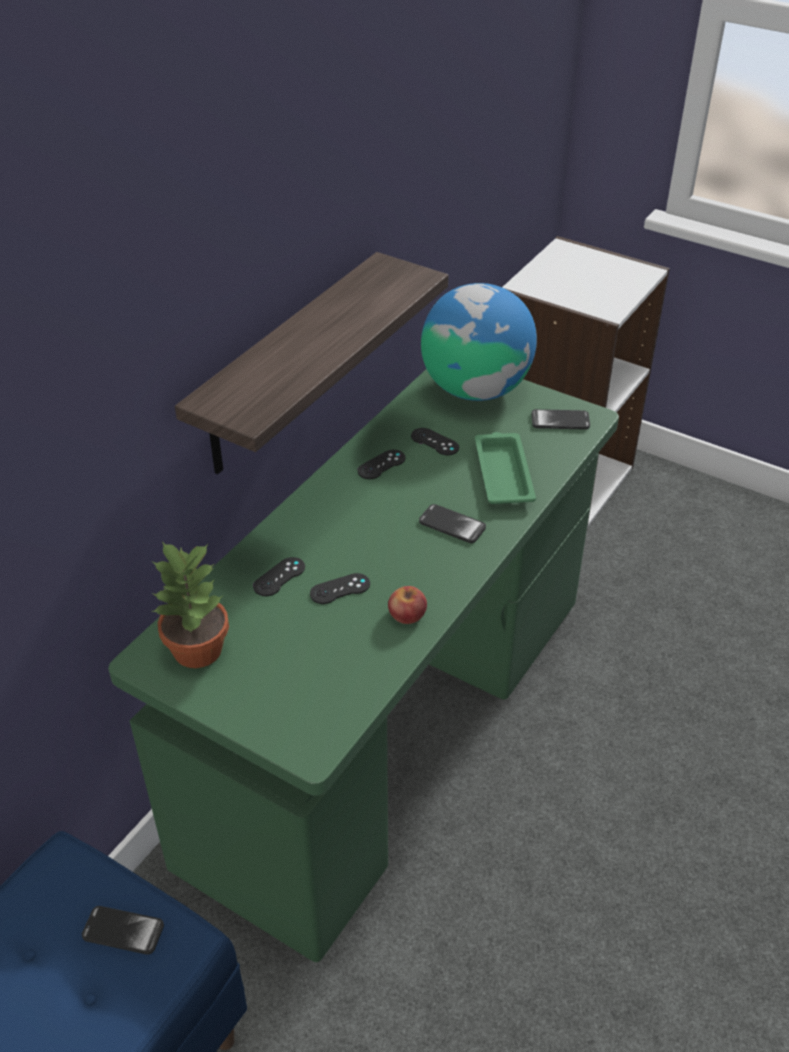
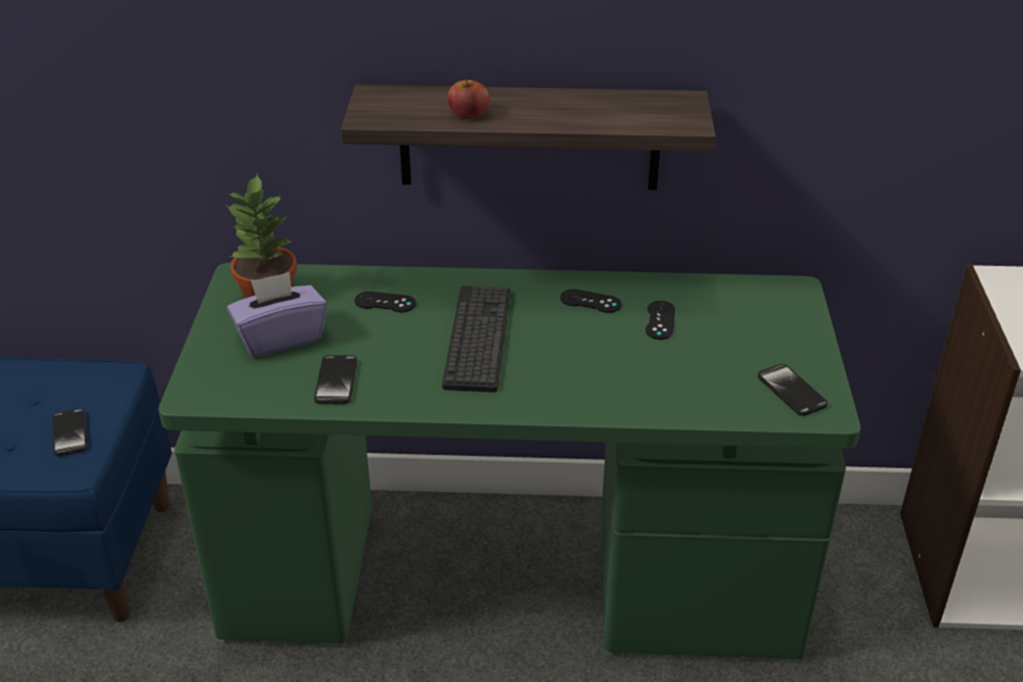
camera: 60 degrees right, 5 degrees down
(273, 662) = (280, 338): none -> purple tissue box
(340, 589) = (396, 340): black game controller -> none
(378, 542) = (478, 338): none -> keyboard
(407, 614) = (394, 389): apple -> apple (468, 113)
(452, 525) = (543, 374): phone -> phone (336, 381)
(475, 388) = (779, 316): globe -> none
(503, 473) = (657, 380): green tray -> none

